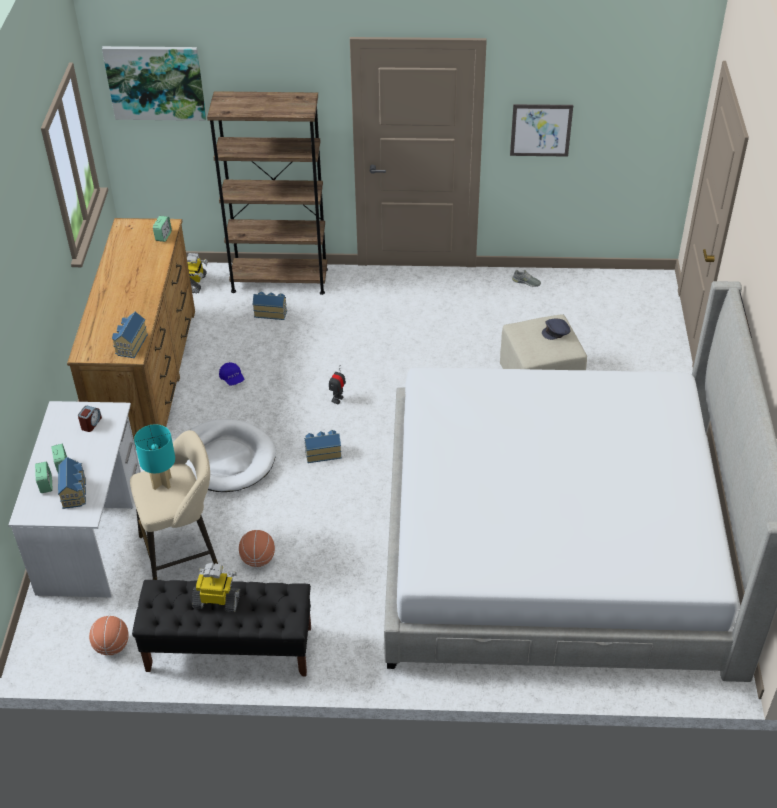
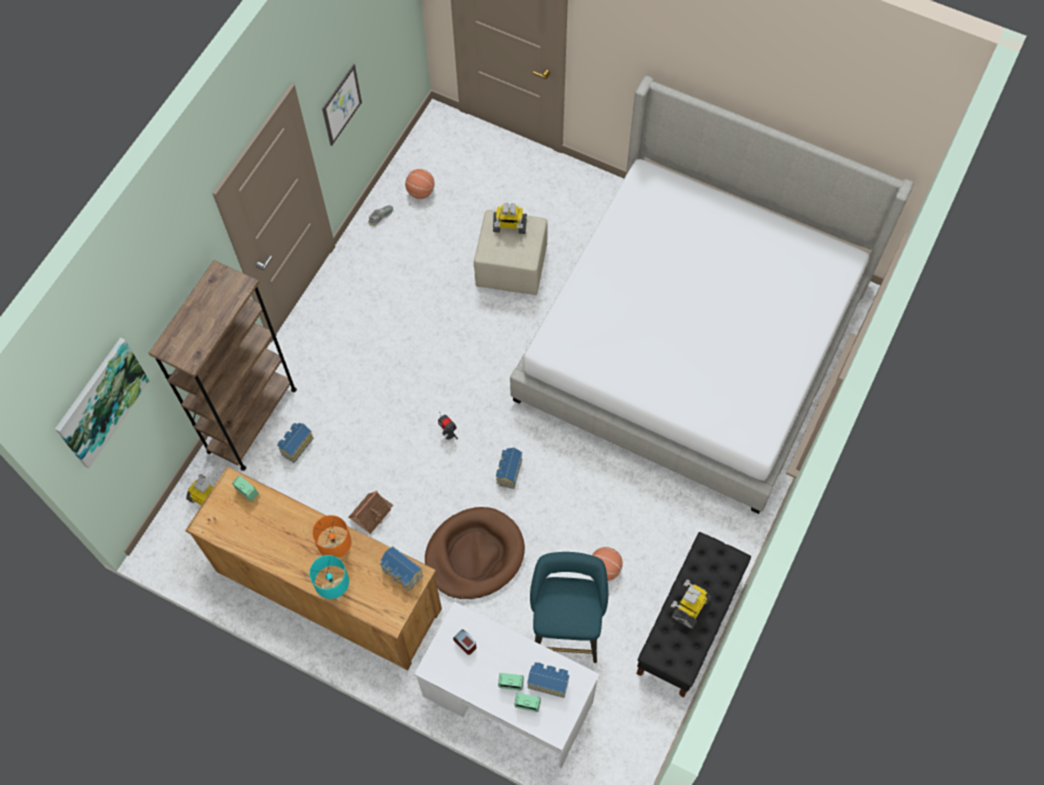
camera: 65 degrees left, 20 degrees up
(112, 646) = (645, 717): basketball -> basketball (420, 191)
(133, 302) = (338, 552): none -> orange table lamp
(161, 483) = (561, 606): turquoise table lamp -> turquoise table lamp (336, 592)
(184, 550) = (566, 626): beige stool -> turquoise stool
(225, 459) = (474, 555): white dog bed -> brown dog bed
(232, 378) = (371, 513): blue cap -> toy house
(556, 332) = (509, 226): grey cap -> toy robot

